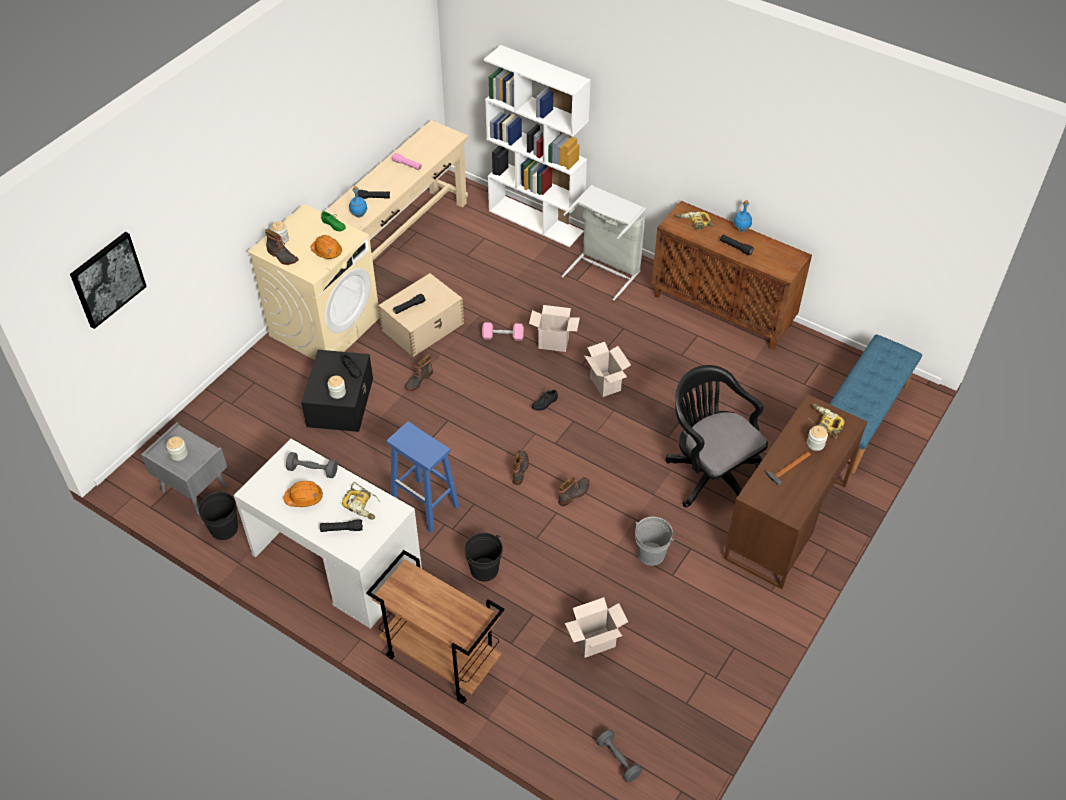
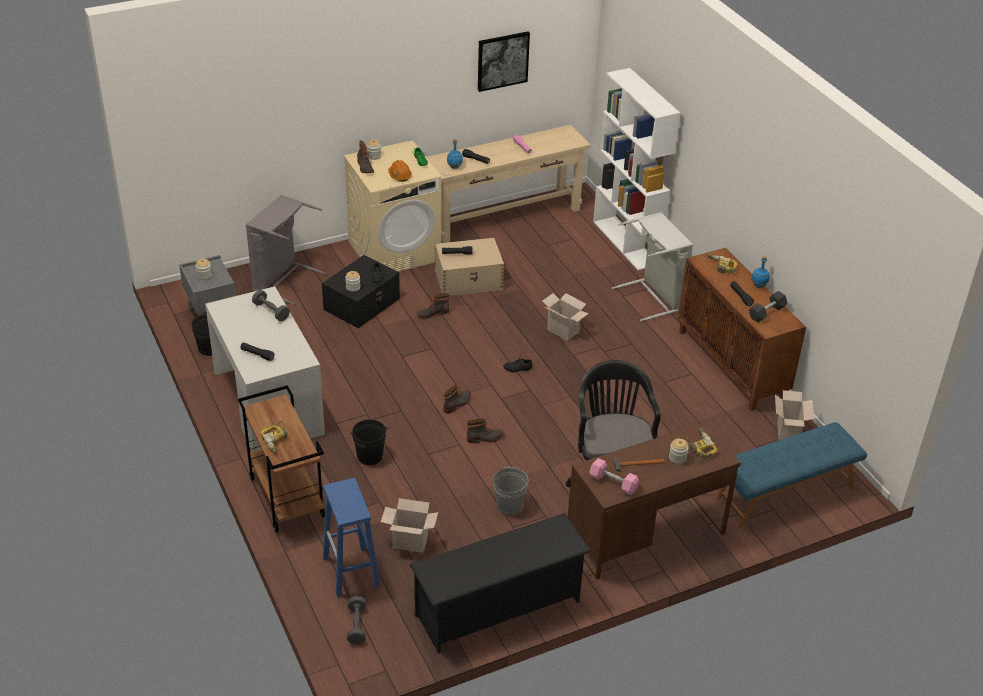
camera: 30 degrees right, 10 degrees down
(107, 279) = (204, 116): picture -> picture (502, 60)
(237, 412) = (283, 280): none -> grey laundry basket
(304, 498) = (250, 325): orange hard hat -> none
(363, 504) = (286, 346): power drill -> power drill (277, 441)
(426, 506) = (364, 396): blue stool -> blue stool (351, 572)
(503, 336) = (525, 310): pink dumbbell -> pink dumbbell (613, 483)
(606, 384) = (580, 376): cardboard box -> cardboard box (788, 433)
(725, 667) = (498, 608): none -> black shoe rack
(770, 255) = (767, 312): none -> black dumbbell

